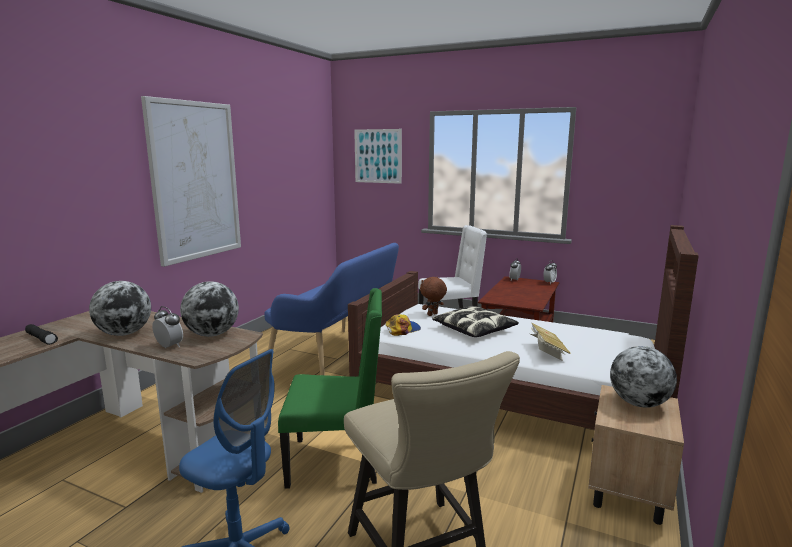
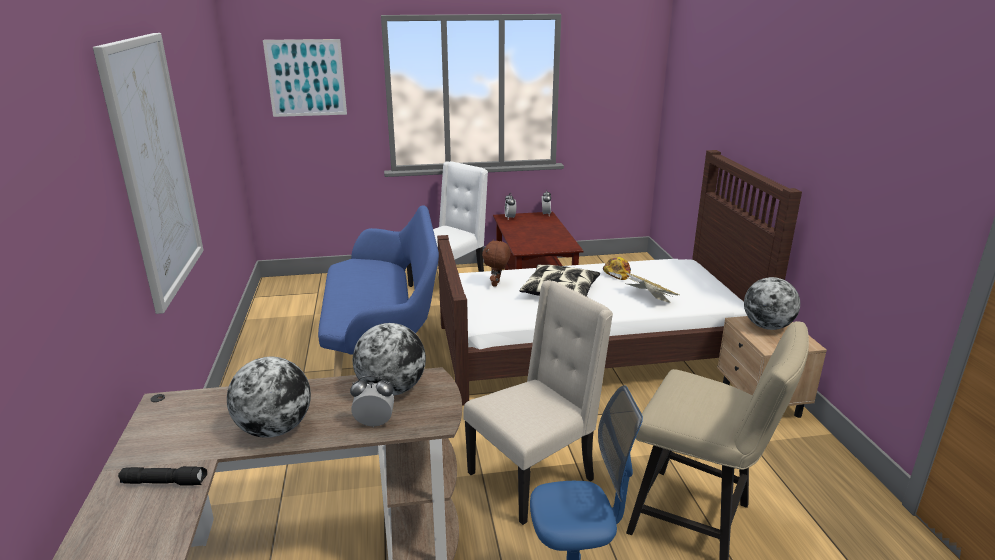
camera: 35 degrees left, 10 degrees up
(337, 462) = (533, 476): green chair -> beige chair
(402, 329) = (495, 311): cap -> cap (617, 272)

